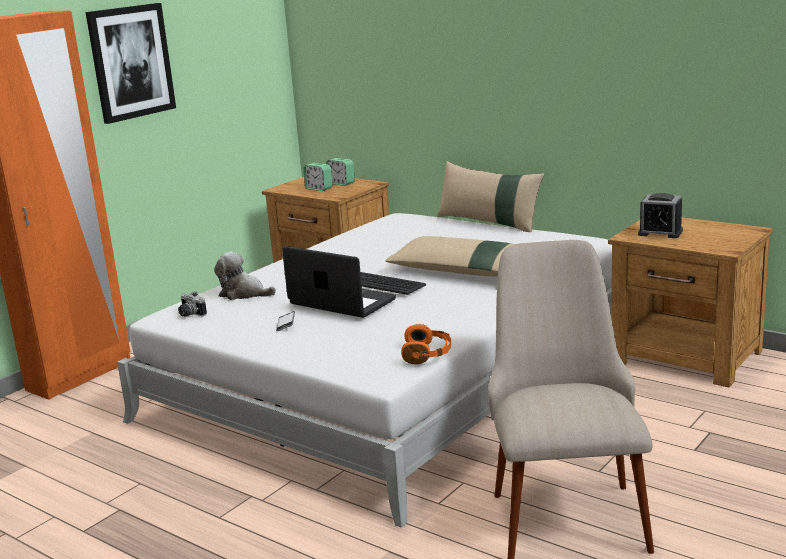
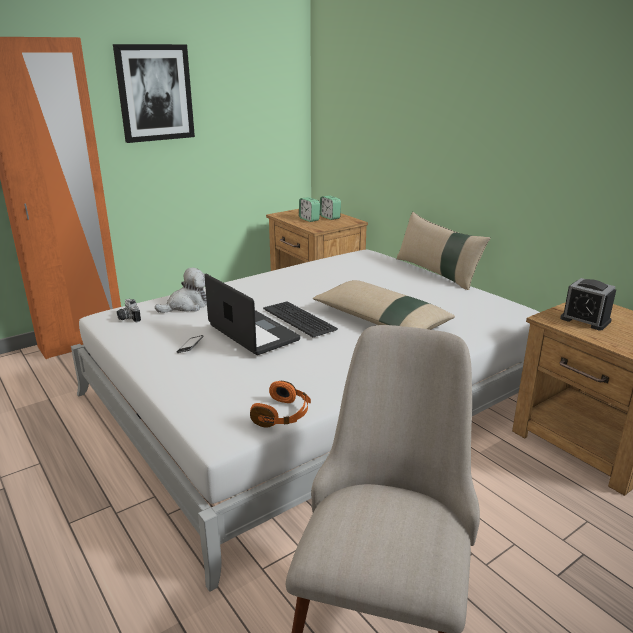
camera: 15 degrees right, 5 degrees up
(244, 293) = (186, 306): plush toy -> plush toy turned 105 degrees clockwise

